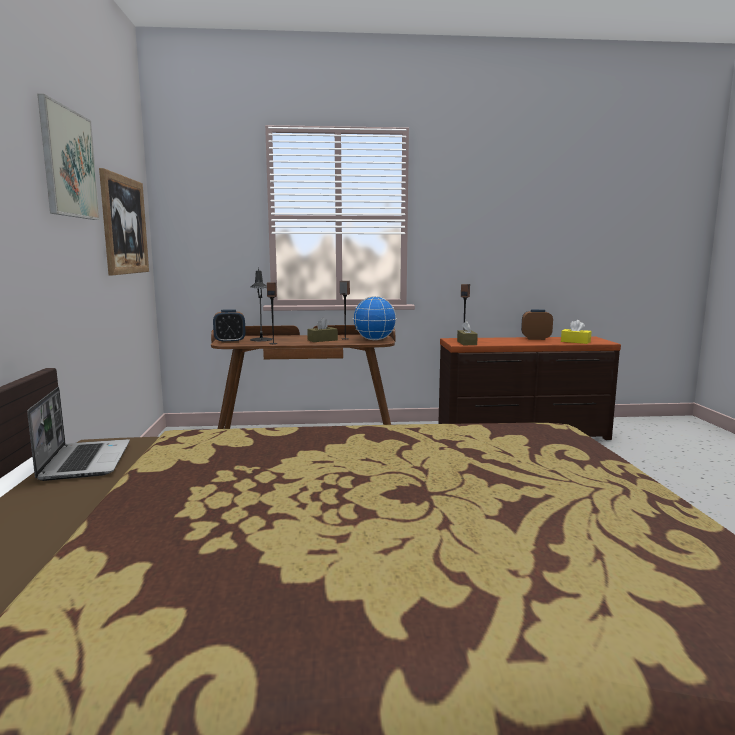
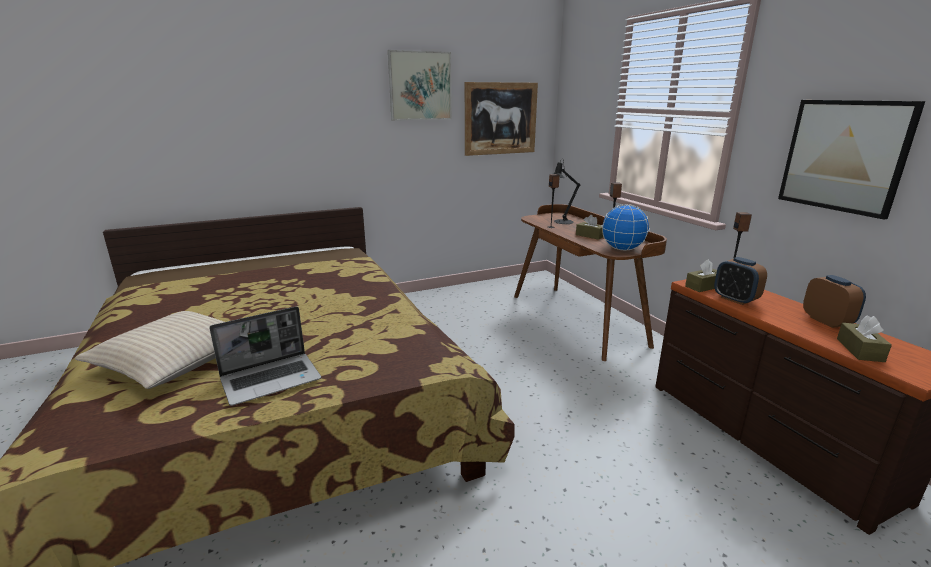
camera: 70 degrees right, 10 degrees up
(85, 461) = (318, 255): laptop -> laptop (272, 379)
(230, 342) = (540, 217): alarm clock -> alarm clock (735, 299)
(490, 240) = (844, 156): none -> picture
(528, 555) = (175, 361): none -> beige pillow
(575, 342) = (860, 350): yellow tissue box -> brown tissue box

